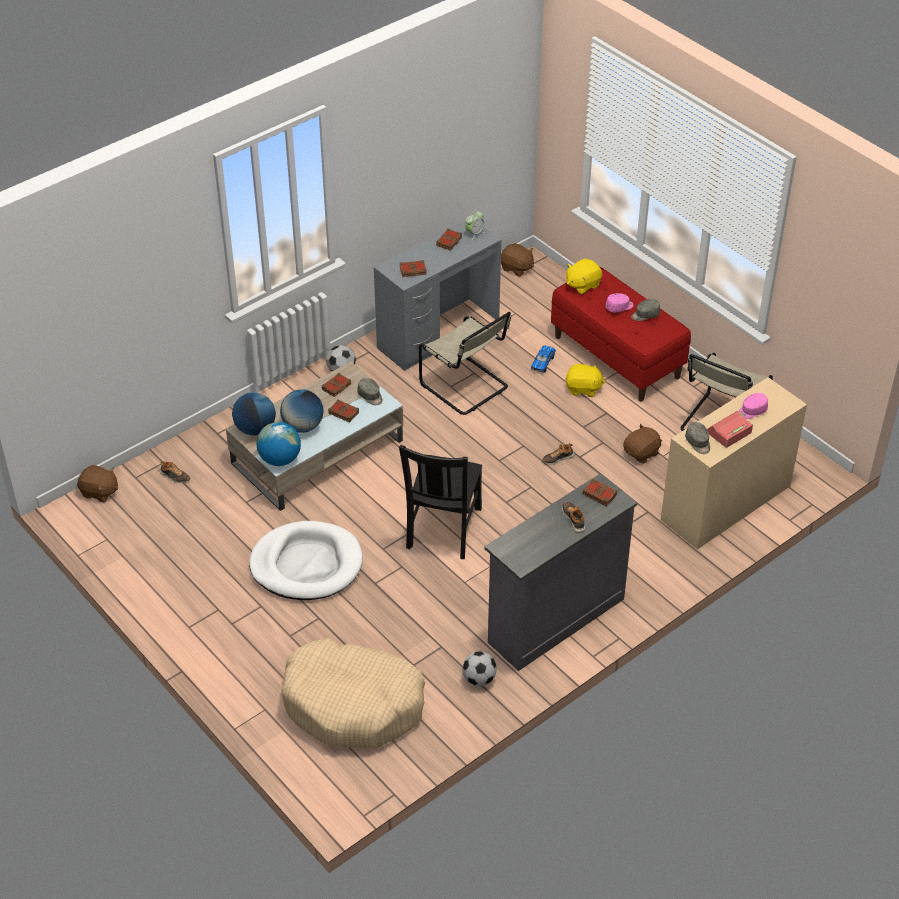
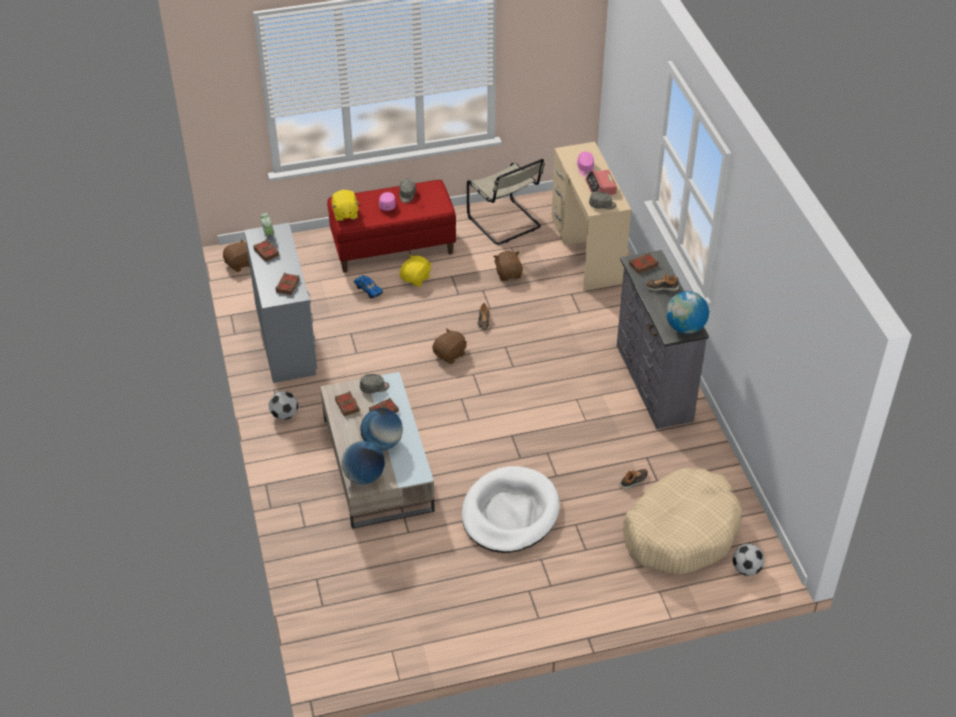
camera: 65 degrees left, 0 degrees up
(99, 492) = (324, 640): brown plush toy -> brown plush toy (450, 355)
(174, 476) = (341, 575): shoe -> shoe (633, 481)
(280, 459) = (414, 471): globe -> globe (685, 327)
(443, 530) = (521, 414): black chair -> none
(466, 387) = (365, 344): beige chair -> none
(479, 679) = (691, 447): football -> football (746, 569)

